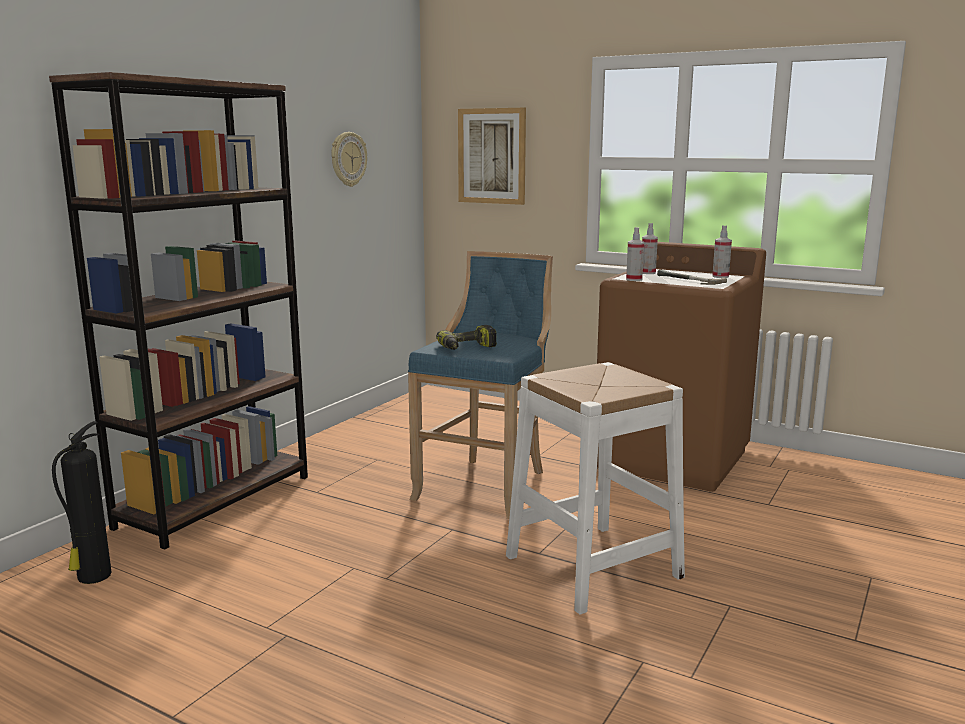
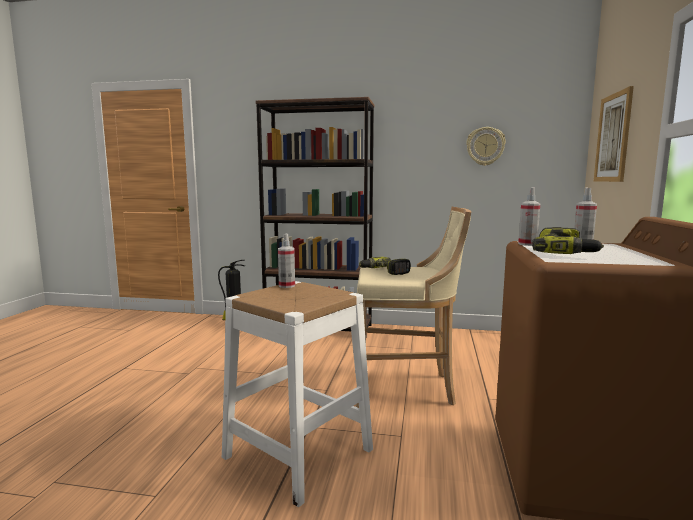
camera: 70 degrees right, 5 degrees down
(486, 485) = (407, 388): blue stool -> beige stool
(686, 280) = (565, 253): hammer -> power drill
(720, 276) = (634, 259): spray bottle -> spray bottle (287, 286)

